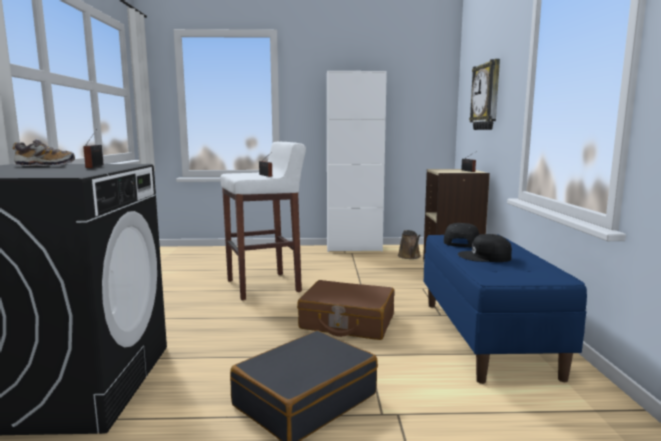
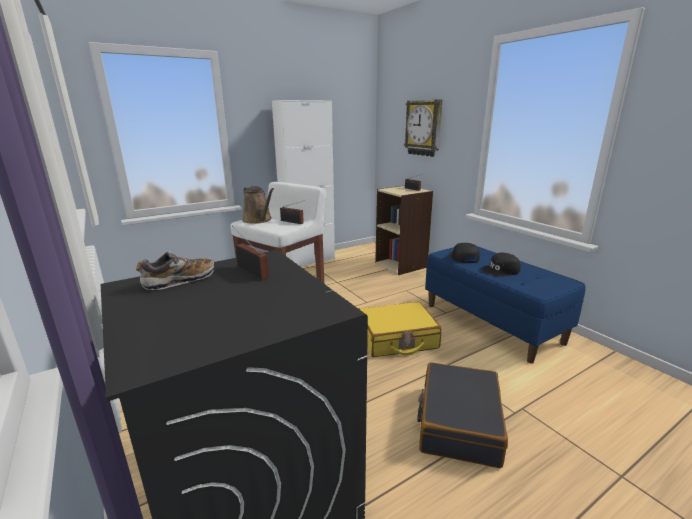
camera: 30 degrees left, 10 degrees up
(347, 322) = (397, 339): brown suitcase -> yellow suitcase
(410, 256) = (361, 260): brown watering can -> brown watering can (258, 220)

